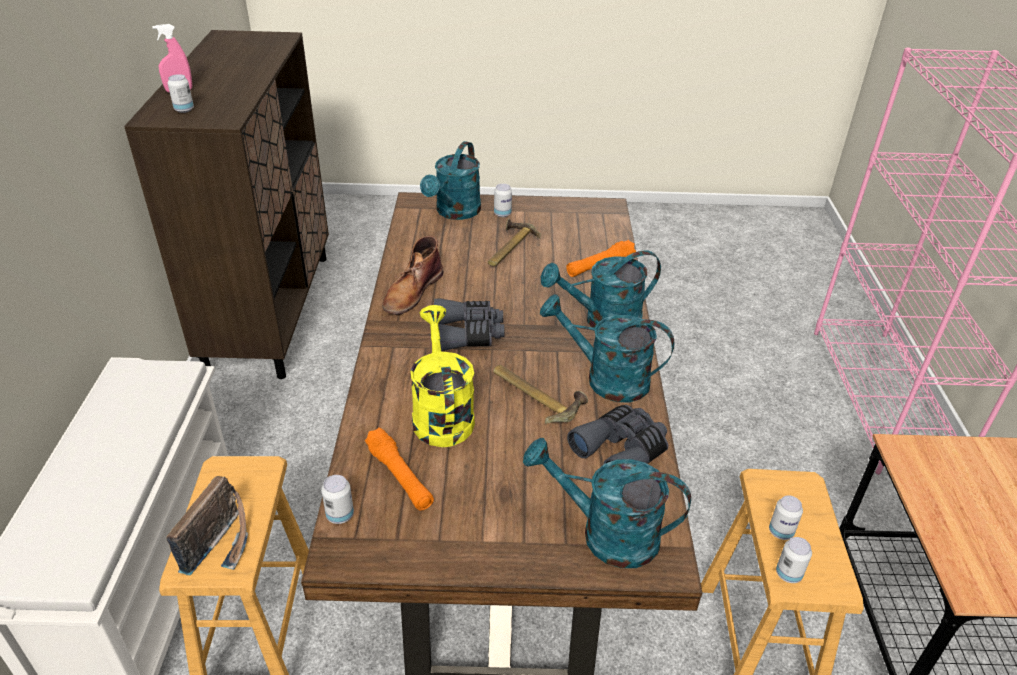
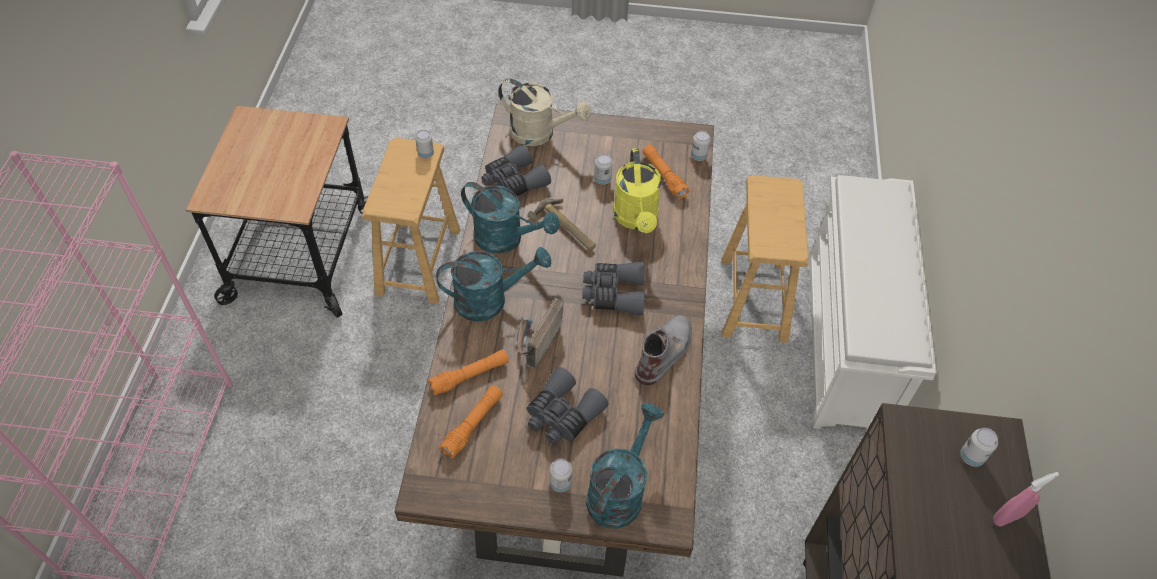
camera: 175 degrees left, 15 degrees up
(222, 543) = (773, 199): radio -> radio (535, 342)
(412, 291) = (664, 351): brown boot -> grey boot
(508, 248) = (562, 415): hammer -> grey binoculars
(584, 239) = (473, 425): none -> orange flashlight
(606, 534) = (540, 134): turquoise watering can -> beige watering can
(781, 532) = (415, 178): can -> can (602, 179)

